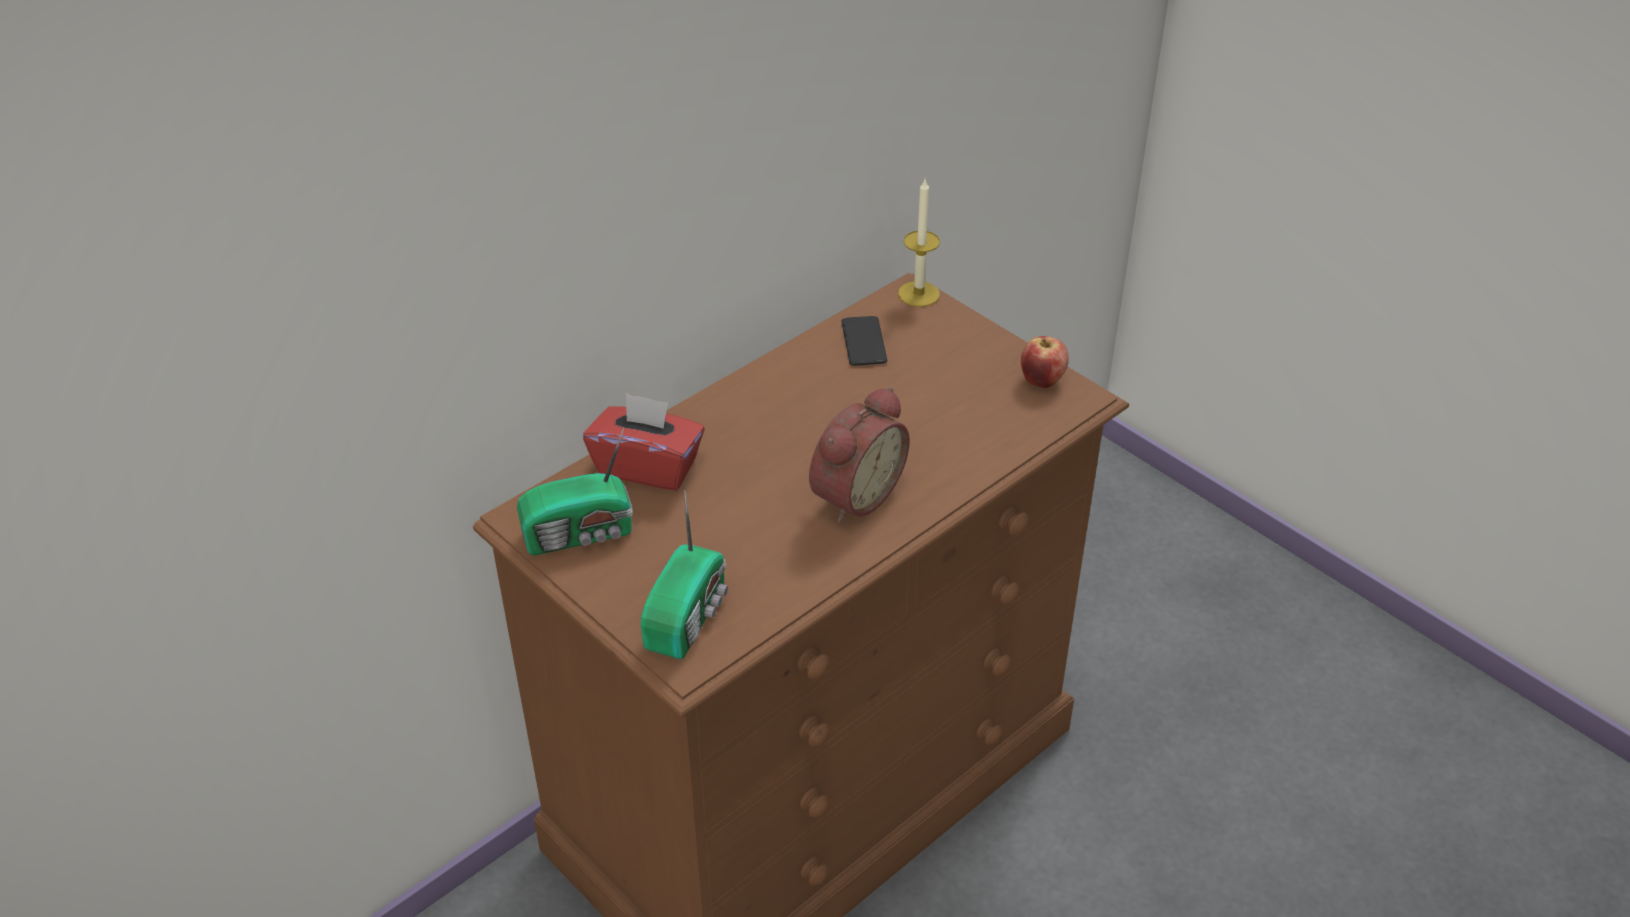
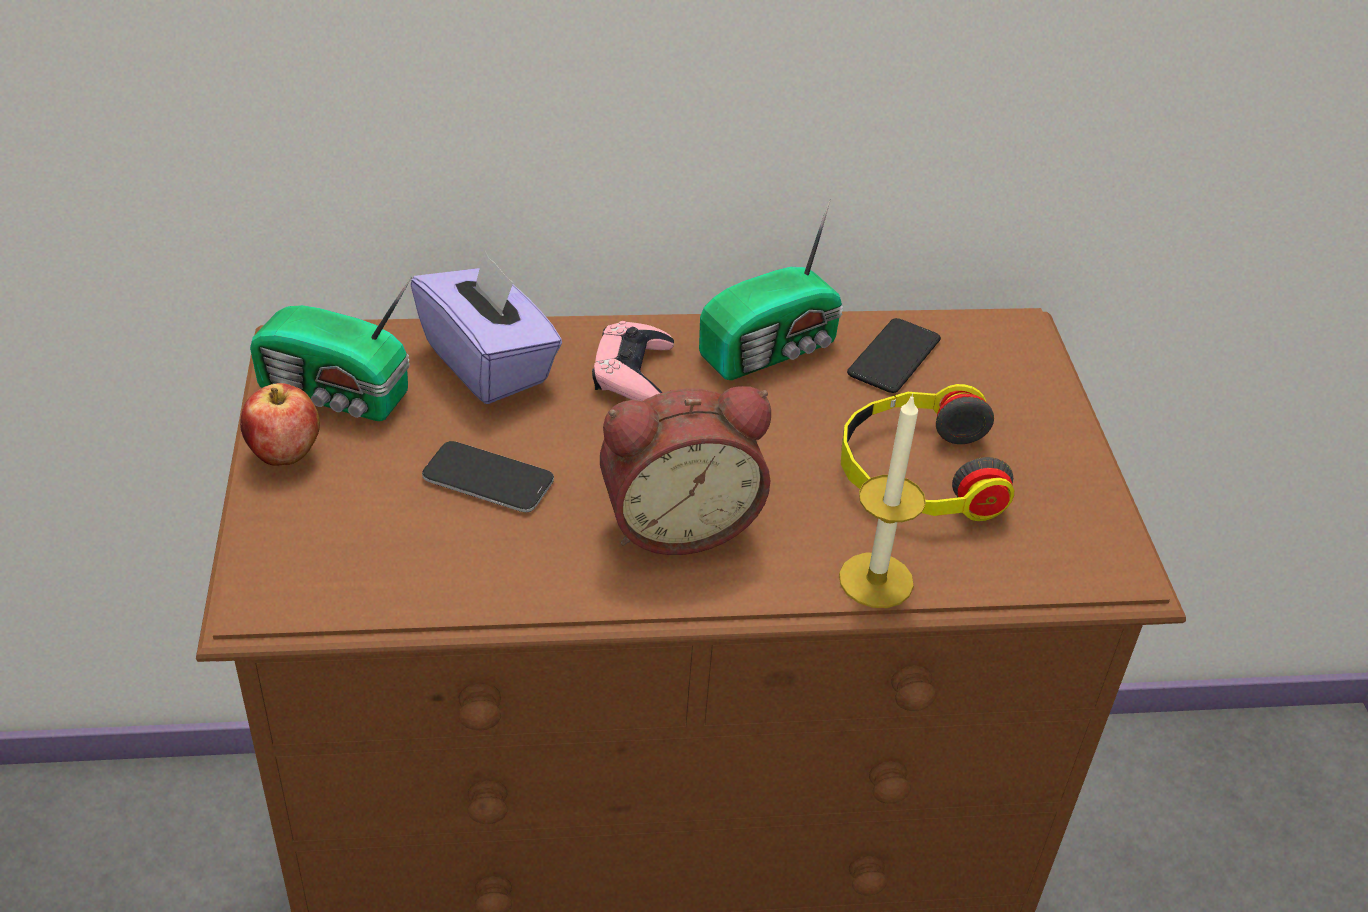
camera: 35 degrees right, 0 degrees up
(648, 467) = (489, 363): red tissue box -> purple tissue box
(689, 616) = (331, 548): radio -> radio (773, 350)
(728, 530) = (488, 479): none -> phone
(734, 427) = (632, 371): none -> pink game controller
(919, 294) = (1026, 337): candle -> candle (876, 580)
(942, 400) = (918, 472): none -> headphones
(1042, 381) = (1081, 520): apple -> apple (285, 454)

